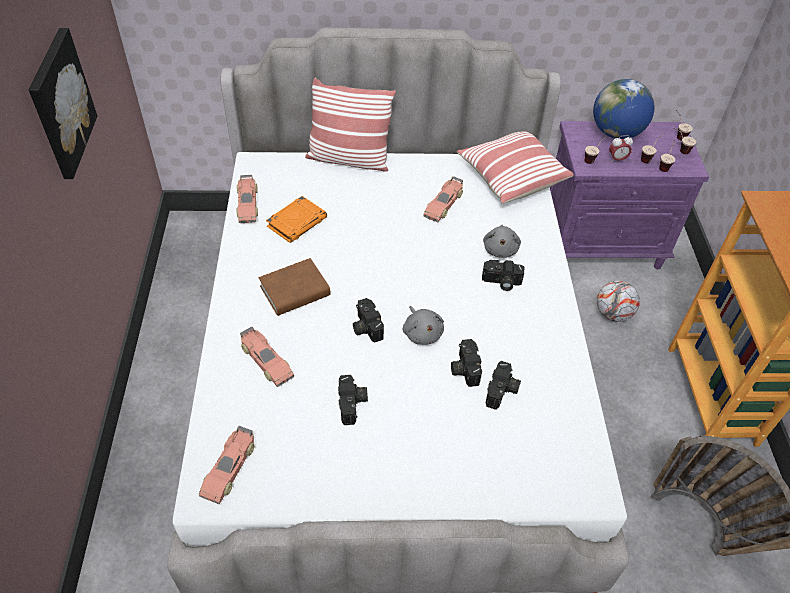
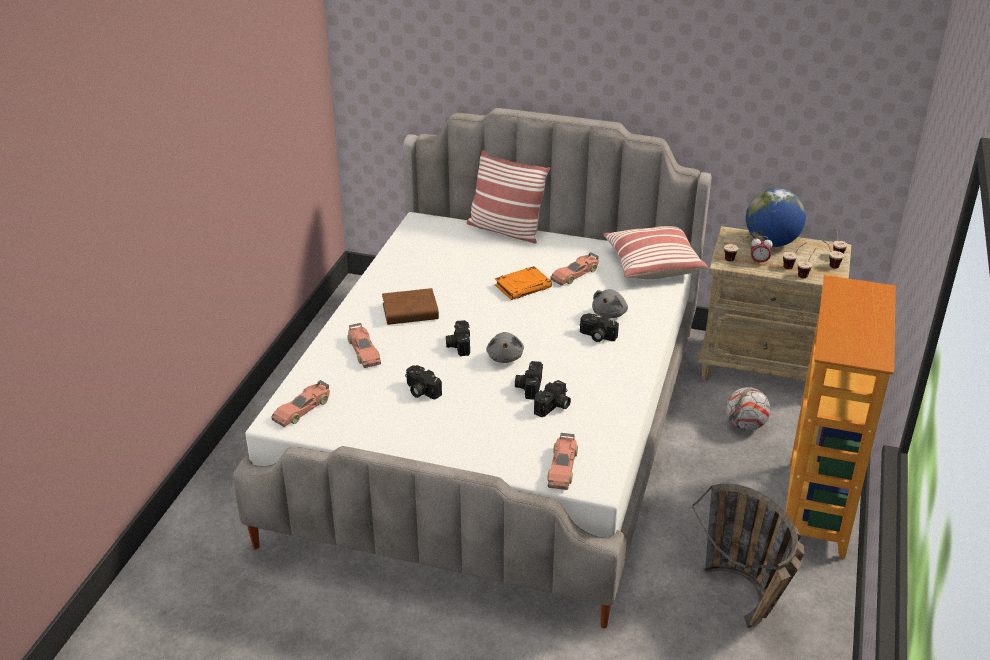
camera: 20 degrees right, 15 degrees down
(60, 104) = (259, 123): picture -> none
(247, 204) = (399, 248): toy car -> toy car (562, 467)
(297, 222) = (436, 266): orange book -> orange book (523, 286)
(353, 404) = (420, 391): camera -> camera turned 120 degrees clockwise
(601, 243) = (765, 367): purple nightstand -> beige nightstand

